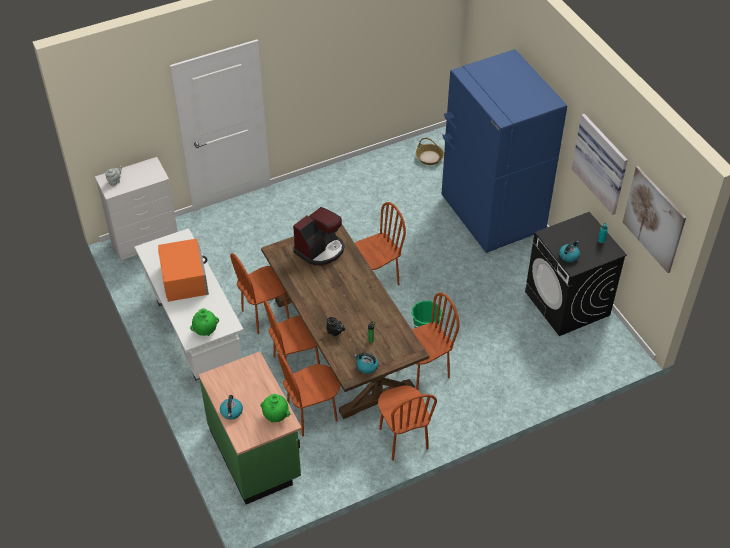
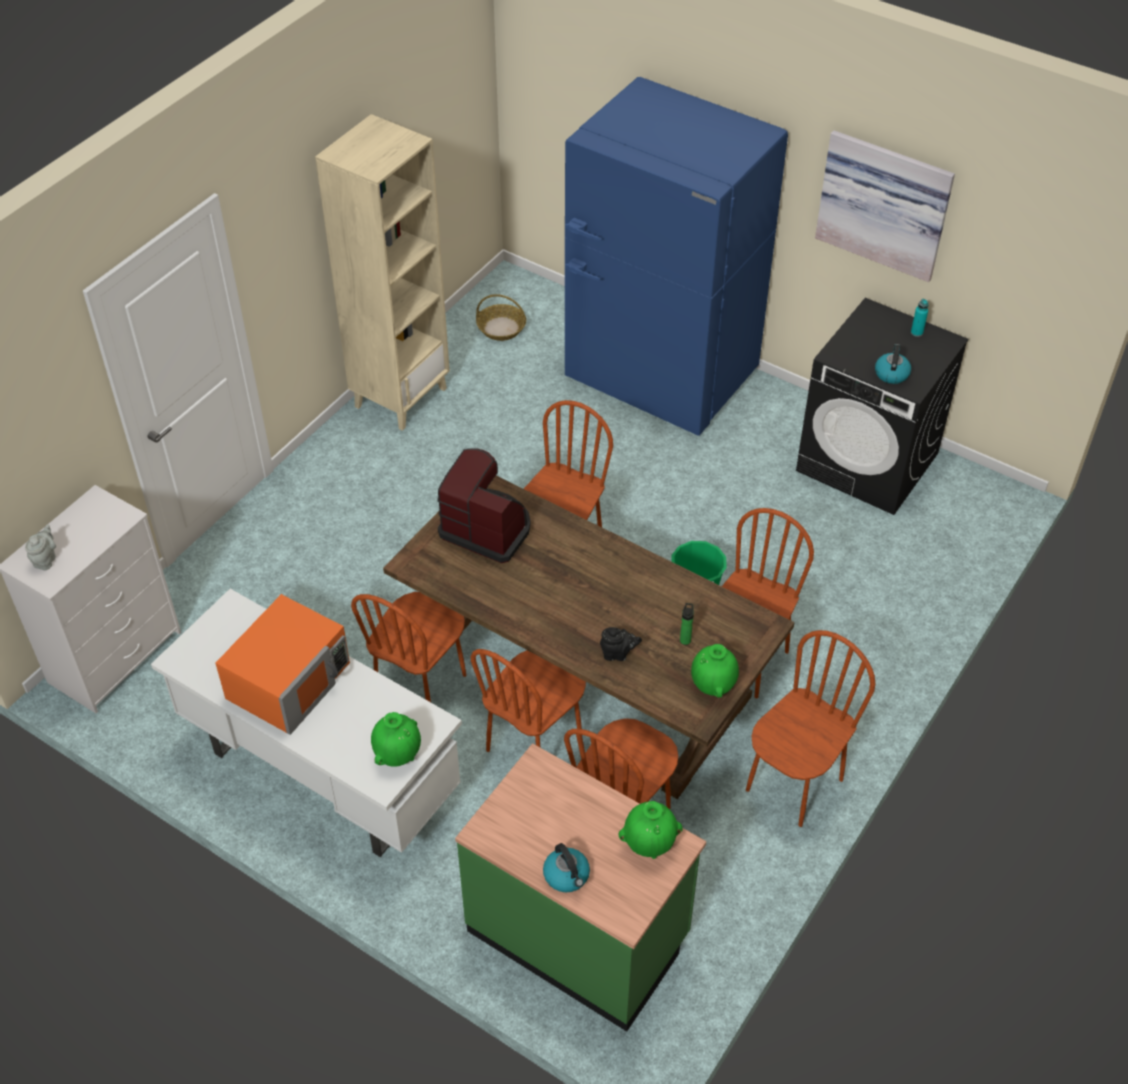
camera: 30 degrees left, 0 degrees up
(184, 279) = (289, 680): orange microwave -> orange microwave turned 75 degrees clockwise
(320, 249) = (487, 528): coffee machine -> coffee machine turned 75 degrees counterclockwise
(354, 173) = (400, 397): none -> beige bookcase
(366, 366) = (713, 686): kettle -> green vase
(403, 439) = (793, 784): brown chair -> brown chair turned 90 degrees counterclockwise
(654, 219) = (1028, 255): picture -> none

